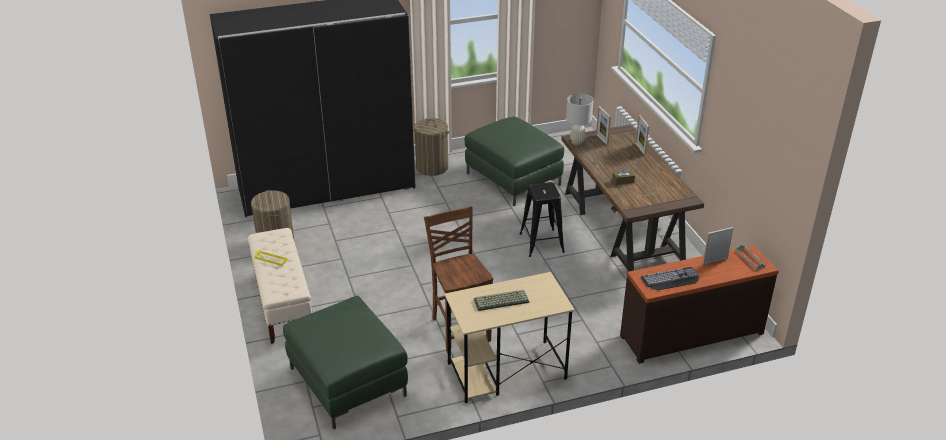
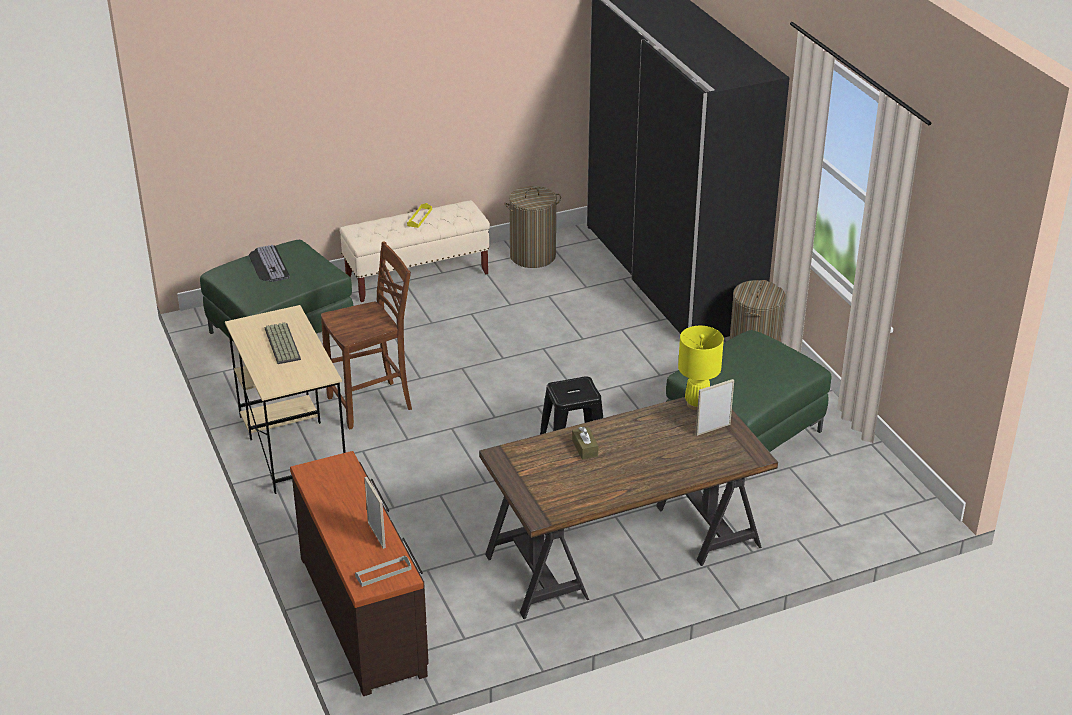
camera: 85 degrees right, 0 degrees up
(577, 142) = (697, 404): white table lamp -> yellow table lamp
(640, 149) = (692, 469): picture frame -> none
(671, 280) = (332, 489): keyboard -> keyboard (267, 264)

